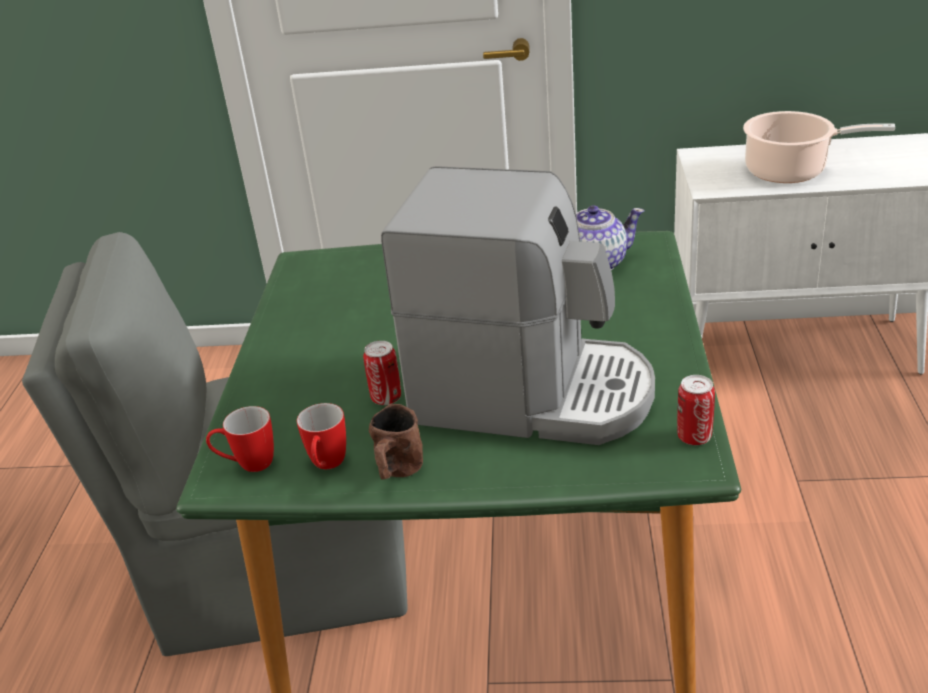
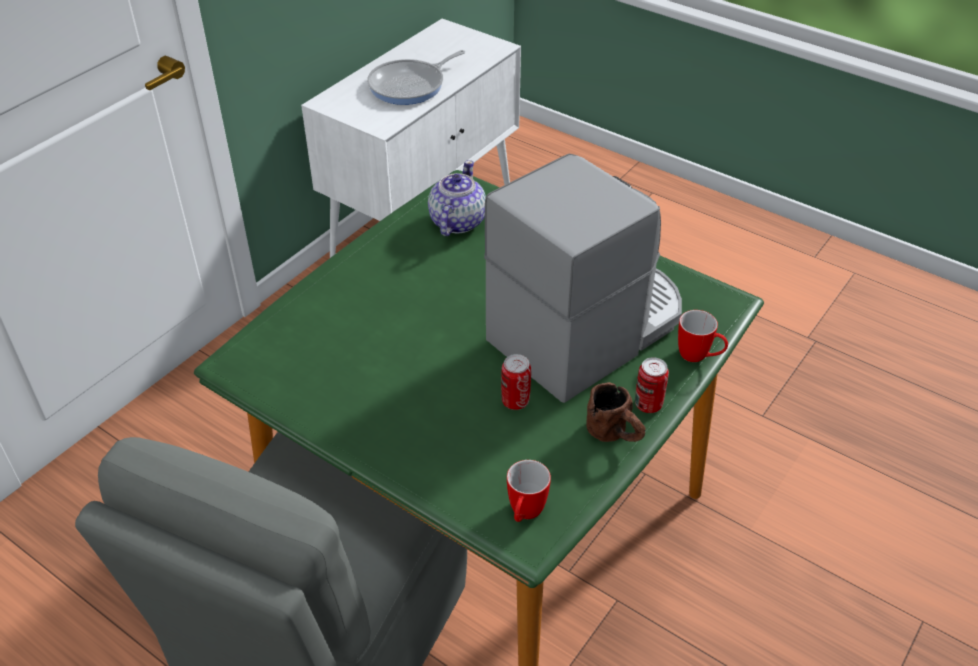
camera: 60 degrees left, 10 degrees up
(327, 466) = (571, 469): mug -> mug (699, 357)
(694, 437) = (703, 288): can -> can (648, 404)
(791, 171) = (410, 86): cooking pot -> frying pan

